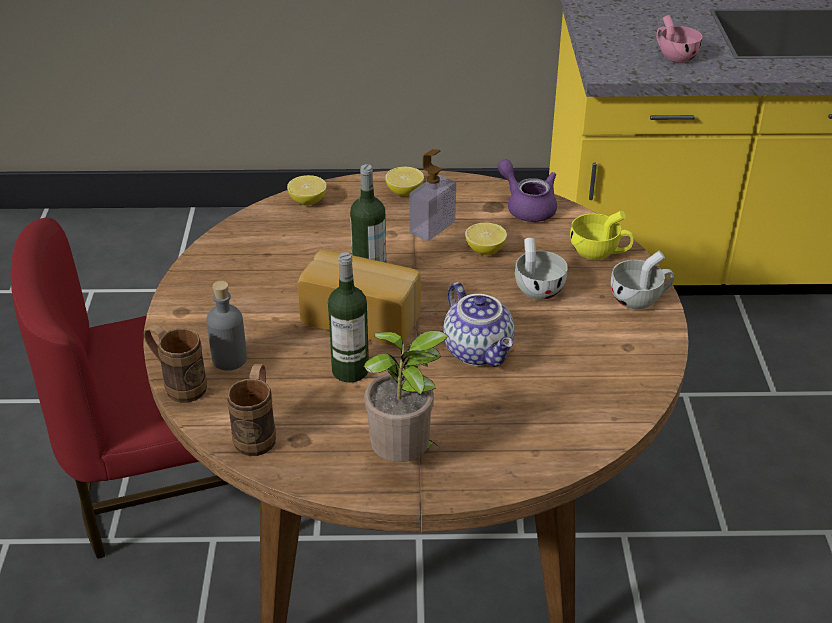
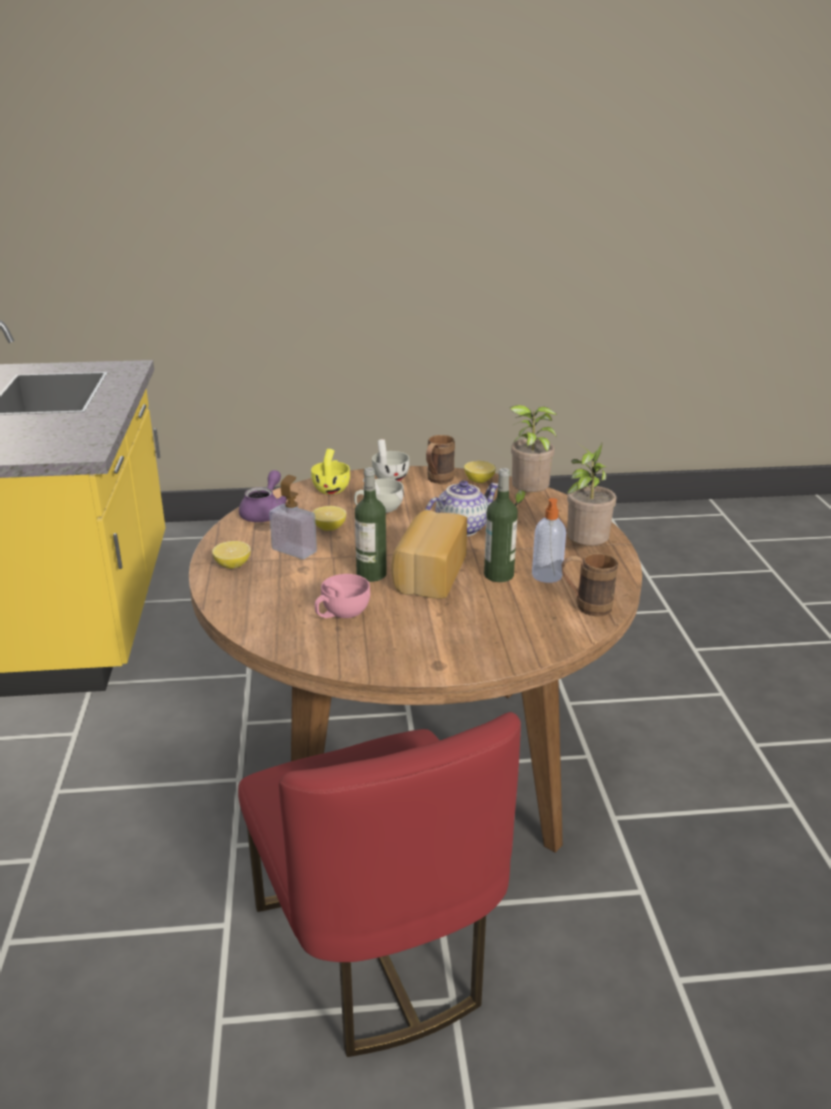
camera: 95 degrees left, 10 degrees down
(178, 385) = (544, 651): brown mug -> brown mug (437, 480)
(229, 359) = (501, 630): grey bottle -> none
(308, 201) = (242, 614): lemon -> lemon (479, 480)
(339, 411) = (547, 576): none -> soap dispenser
(527, 207) = (265, 513): purple teapot -> purple teapot turned 150 degrees clockwise
(570, 424) = (527, 500): none -> potted plant
(674, 56) = (69, 430): pink cup -> pink cup (341, 613)

